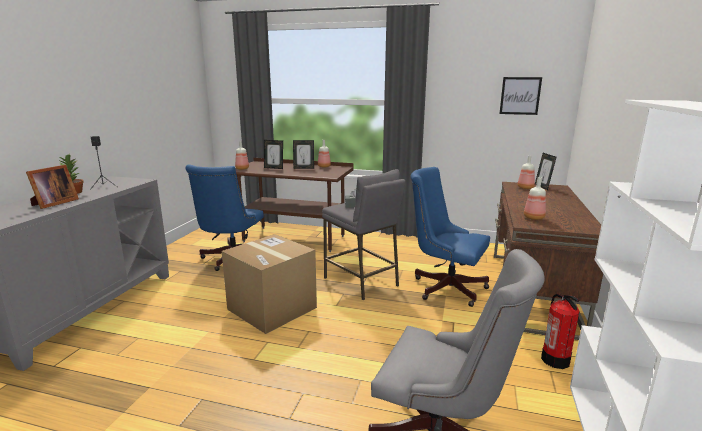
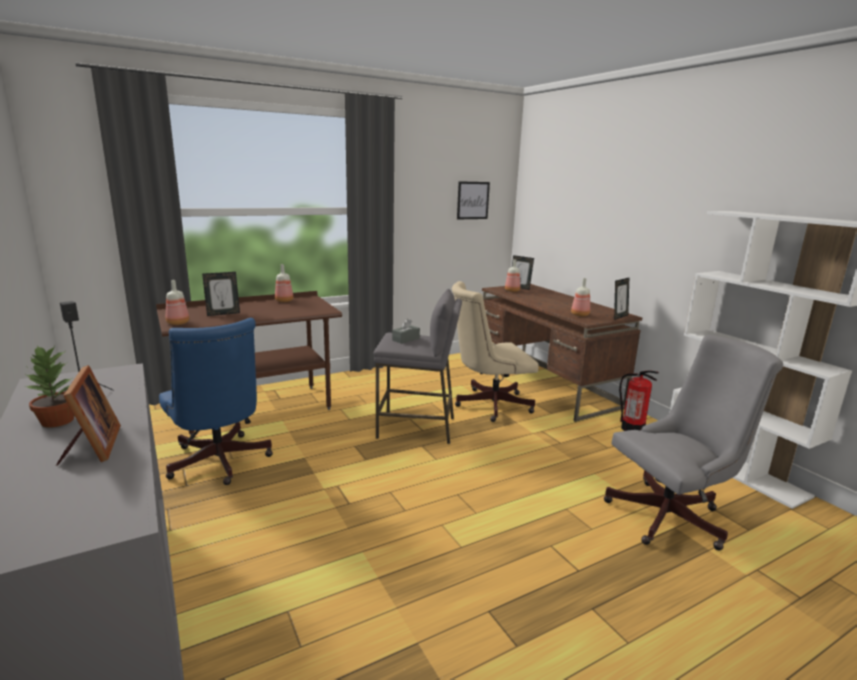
camera: 45 degrees left, 0 degrees up
(272, 308) = (382, 492): cardboard box -> none
(304, 168) = (264, 307): picture frame -> picture frame (619, 317)
(445, 287) = (488, 404): blue office chair -> beige office chair

